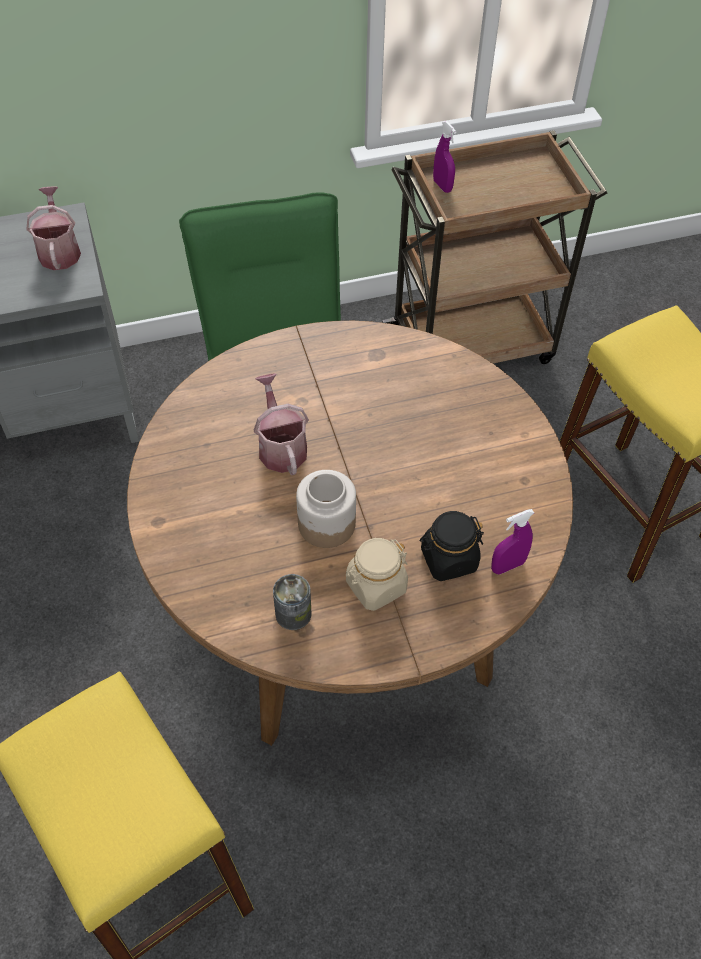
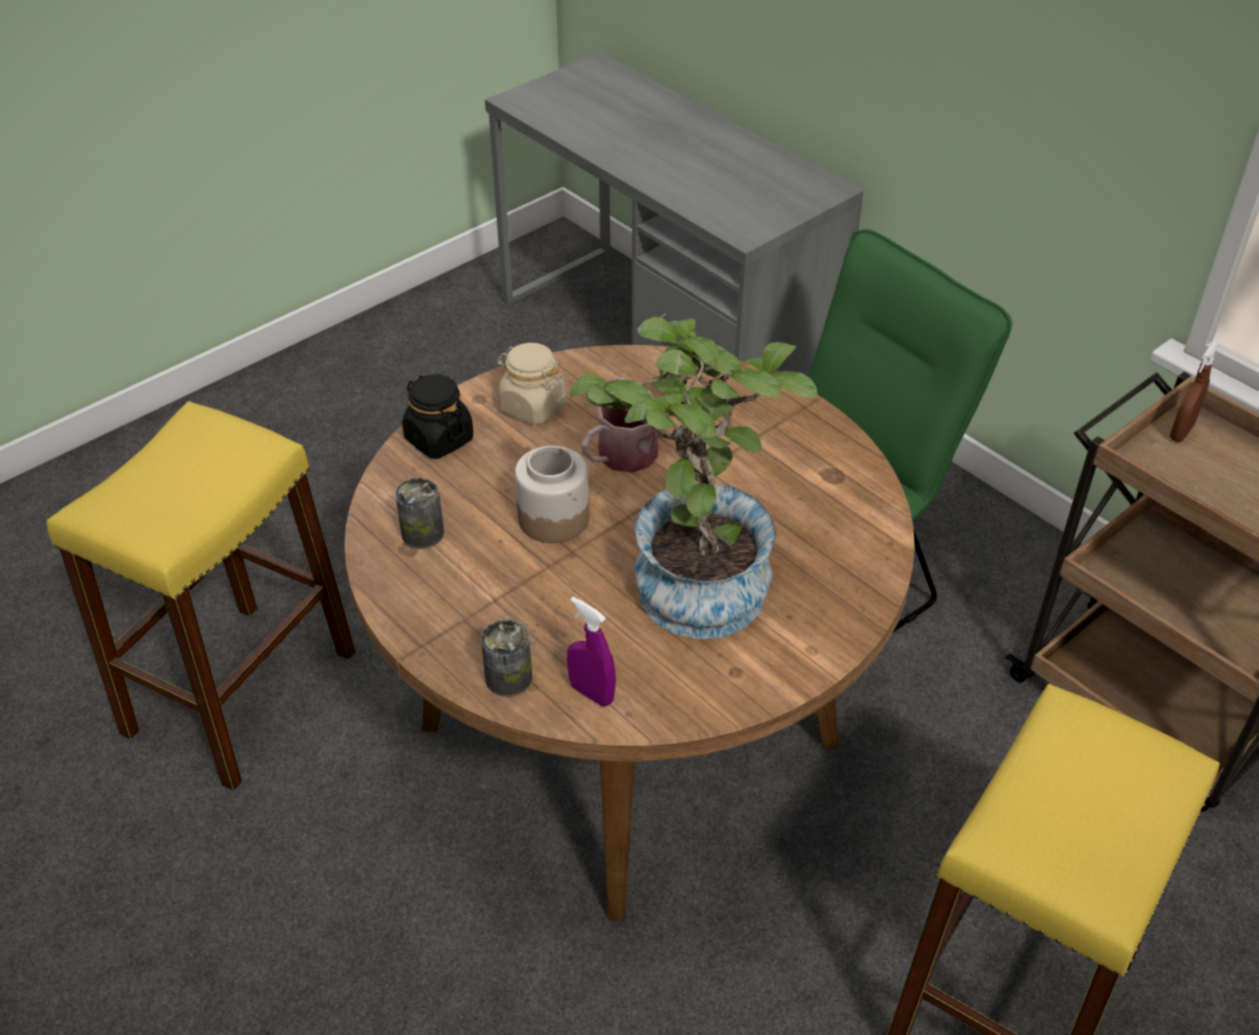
camera: 65 degrees right, 10 degrees down
(59, 251) = (778, 203): watering can -> none
(375, 586) = (494, 586): beige jar -> beige jar (532, 407)
(429, 468) = (691, 577): none -> potted plant
(442, 186) = (1181, 432): purple spray bottle -> brown spray bottle
(448, 559) = (568, 636): black jar -> black jar (438, 439)
(471, 609) = (508, 678): none -> can

